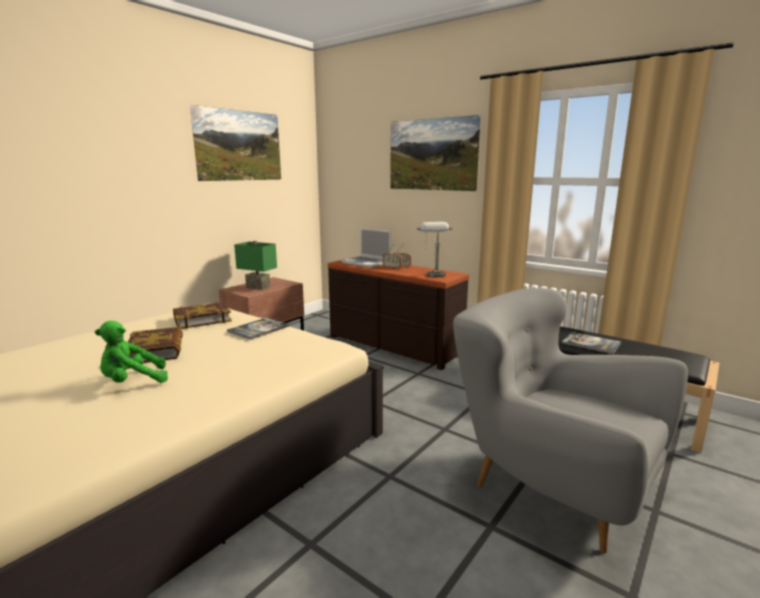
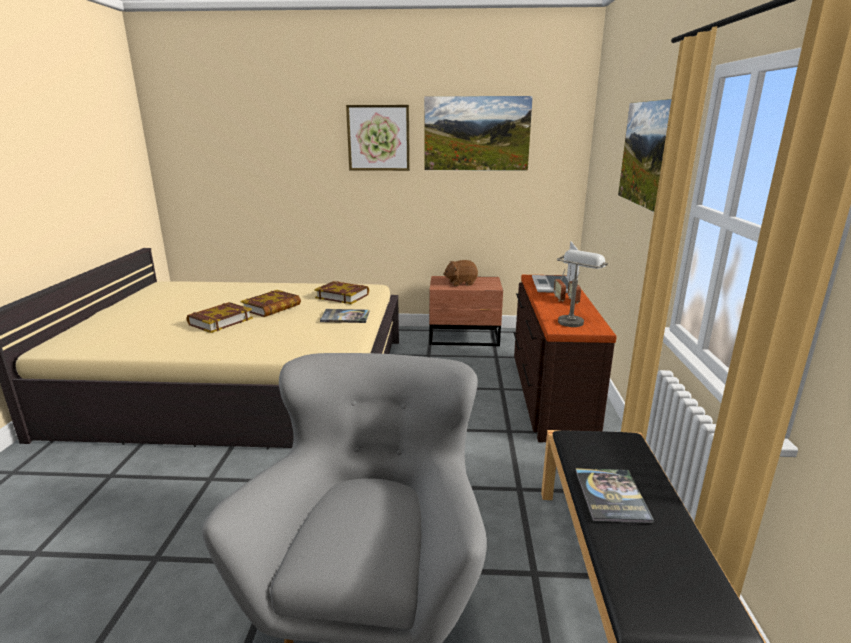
camera: 55 degrees right, 5 degrees up
(133, 382) = (220, 321): green plush toy -> book
(146, 146) = (378, 138): none -> picture
(259, 287) = (461, 283): green table lamp -> brown plush toy

